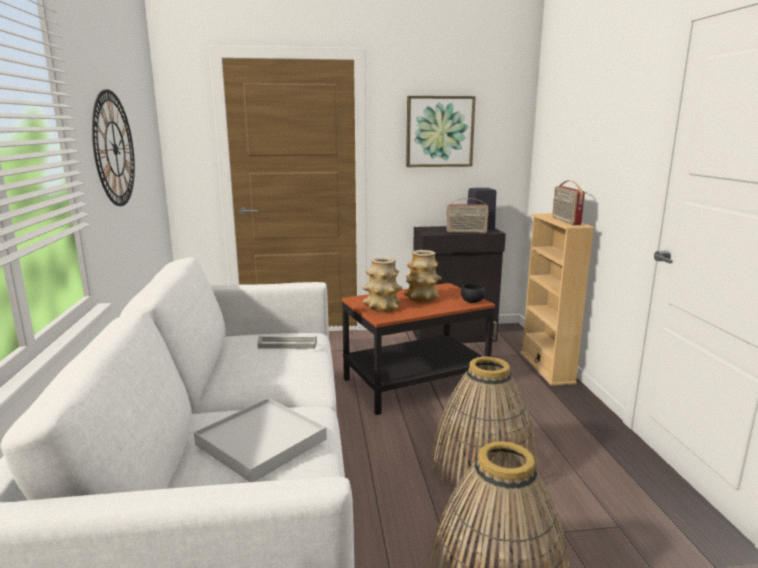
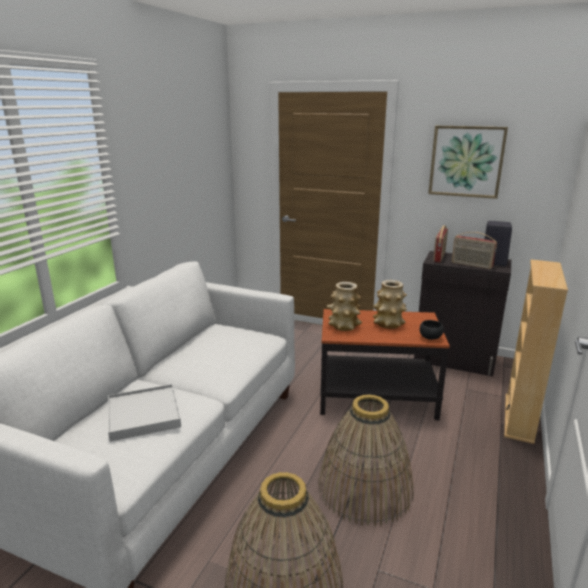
camera: 30 degrees right, 5 degrees up
(114, 149) = (165, 174): wall clock -> none
(287, 345) = (240, 342): grey tray -> none
(565, 221) = (547, 276): radio -> radio (438, 257)

